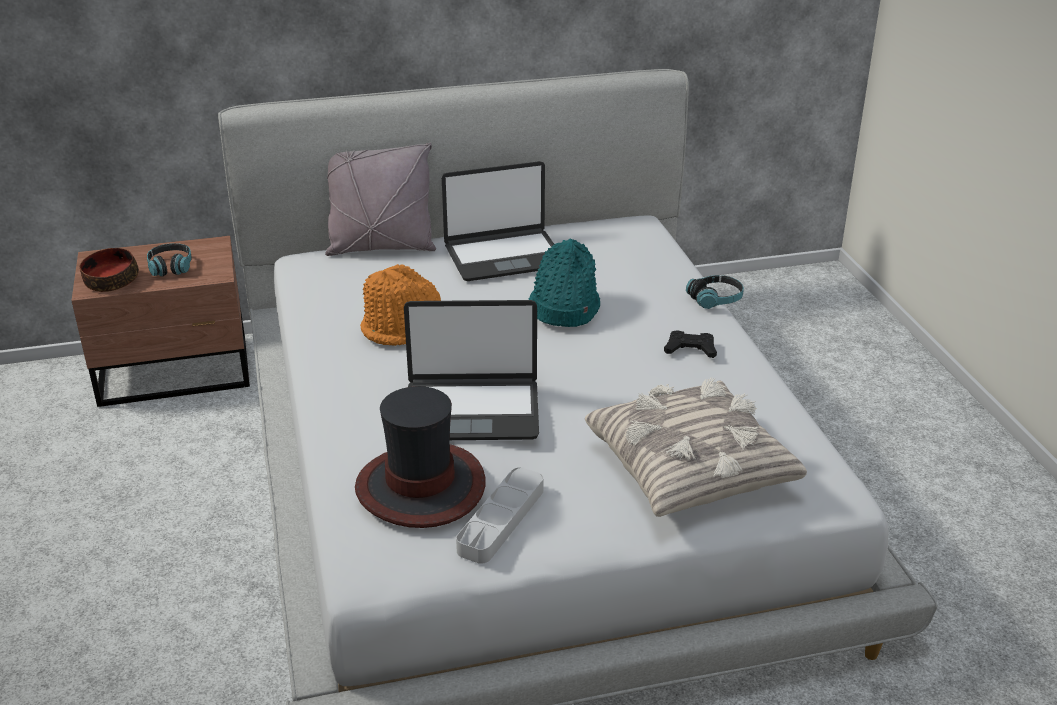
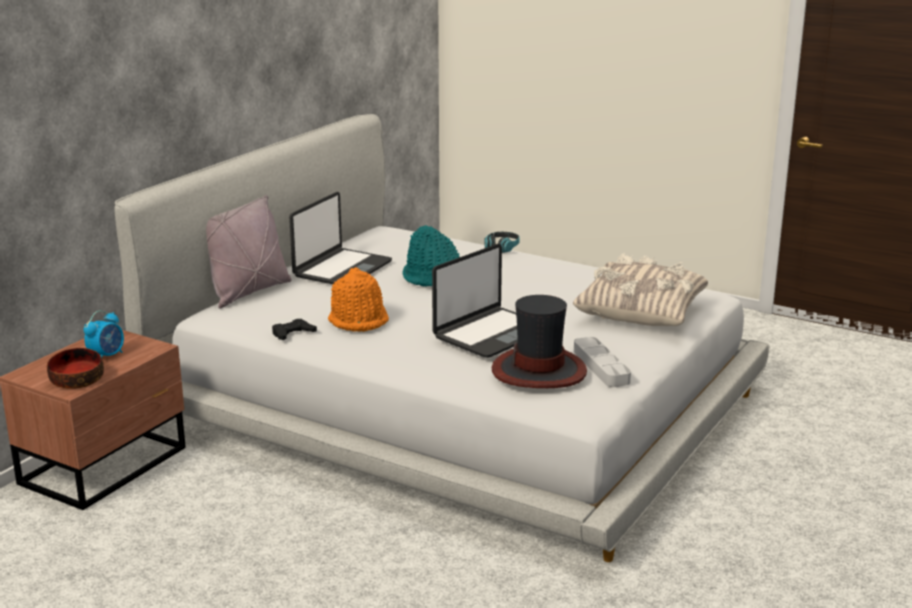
camera: 45 degrees left, 10 degrees down
(170, 267) = (107, 356): headphones -> alarm clock
(690, 349) = (537, 270): black game controller -> black game controller (293, 333)

